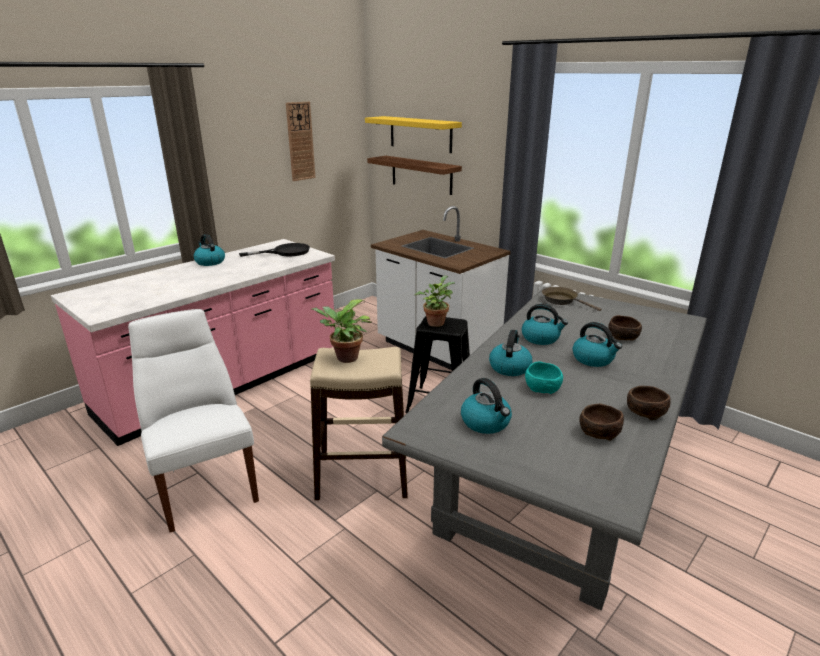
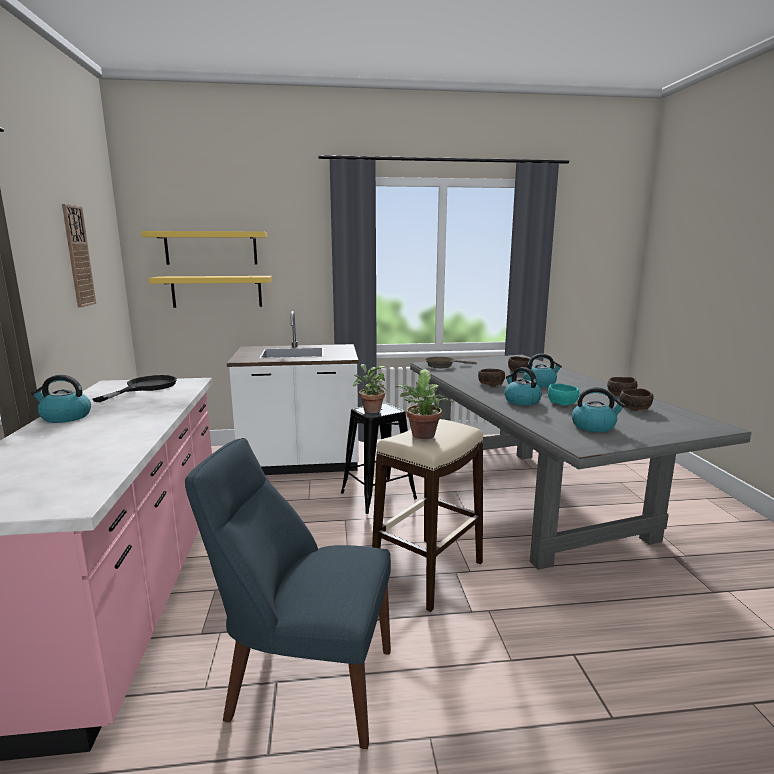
camera: 50 degrees left, 10 degrees down
(204, 482) = (304, 682): white chair -> blue chair
(421, 175) = (217, 291): brown shelf -> yellow shelf
(541, 338) = (490, 384): kettle -> brown bowl

